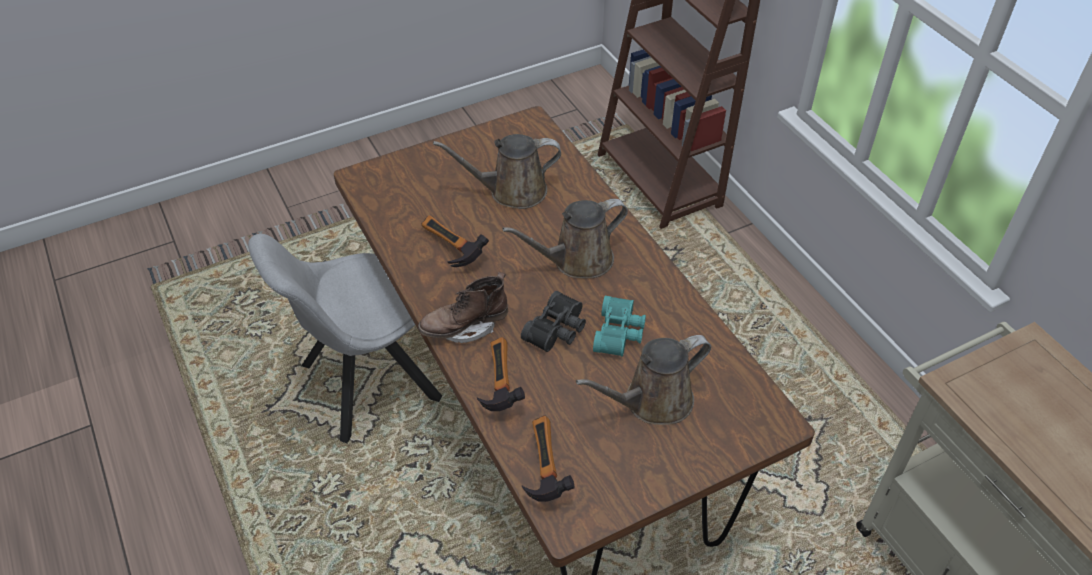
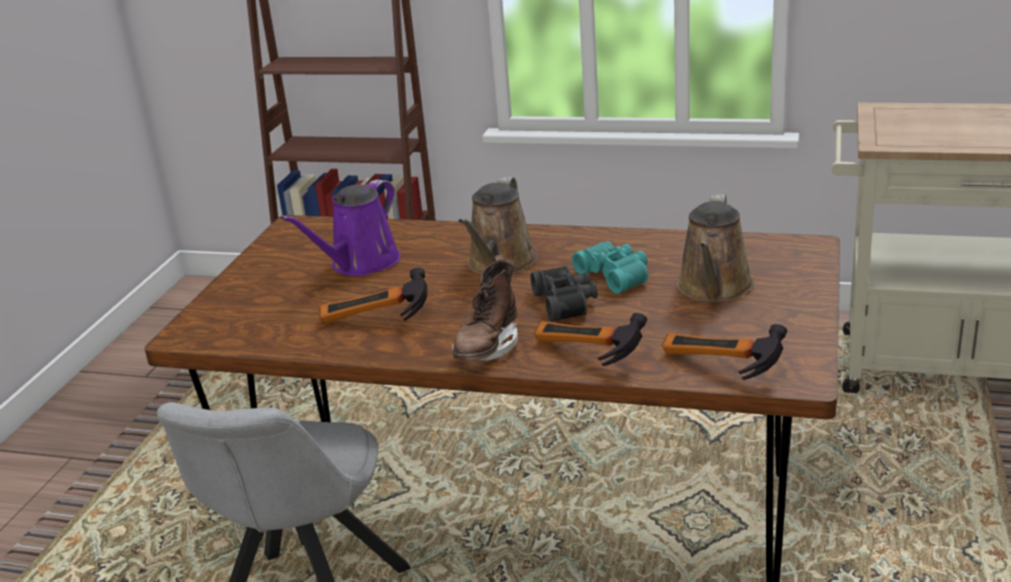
camera: 45 degrees left, 20 degrees down
(512, 191) = (360, 264): brown watering can -> purple watering can

